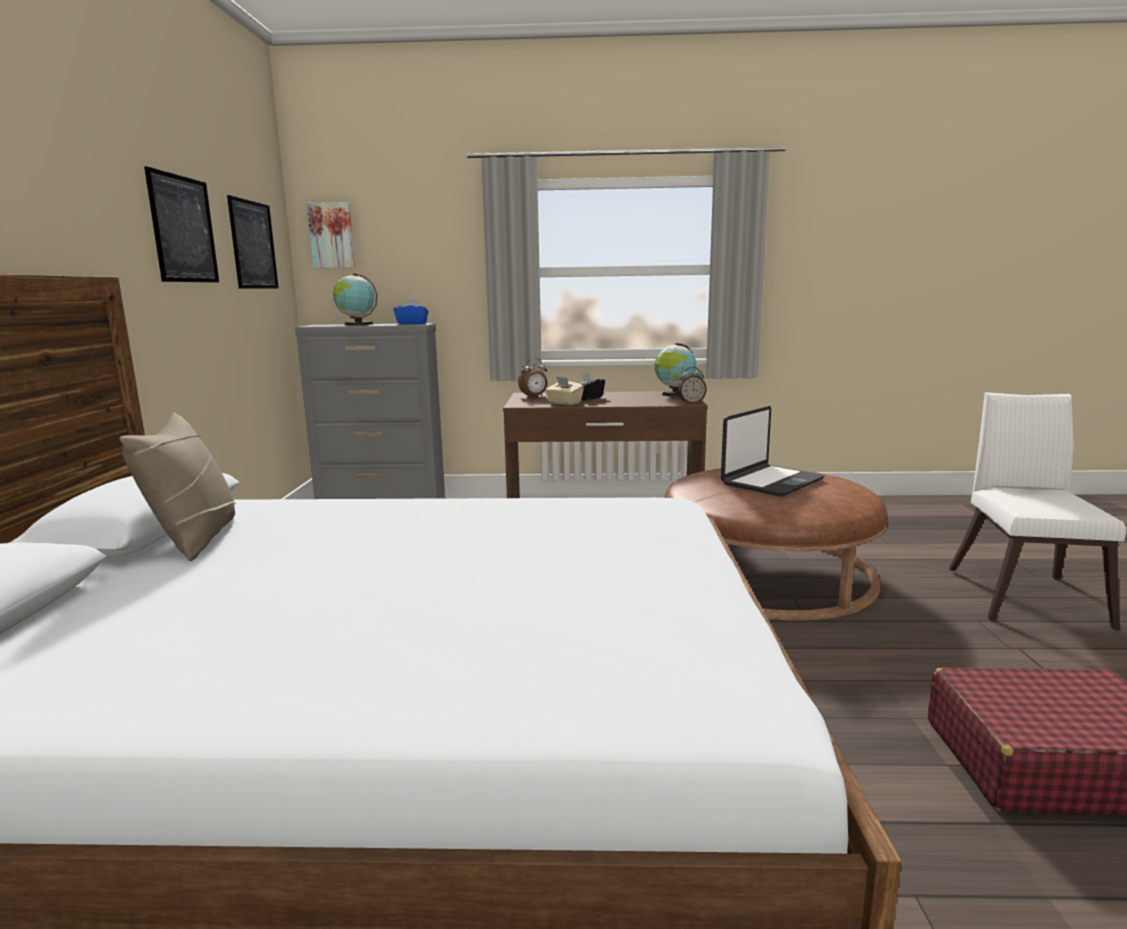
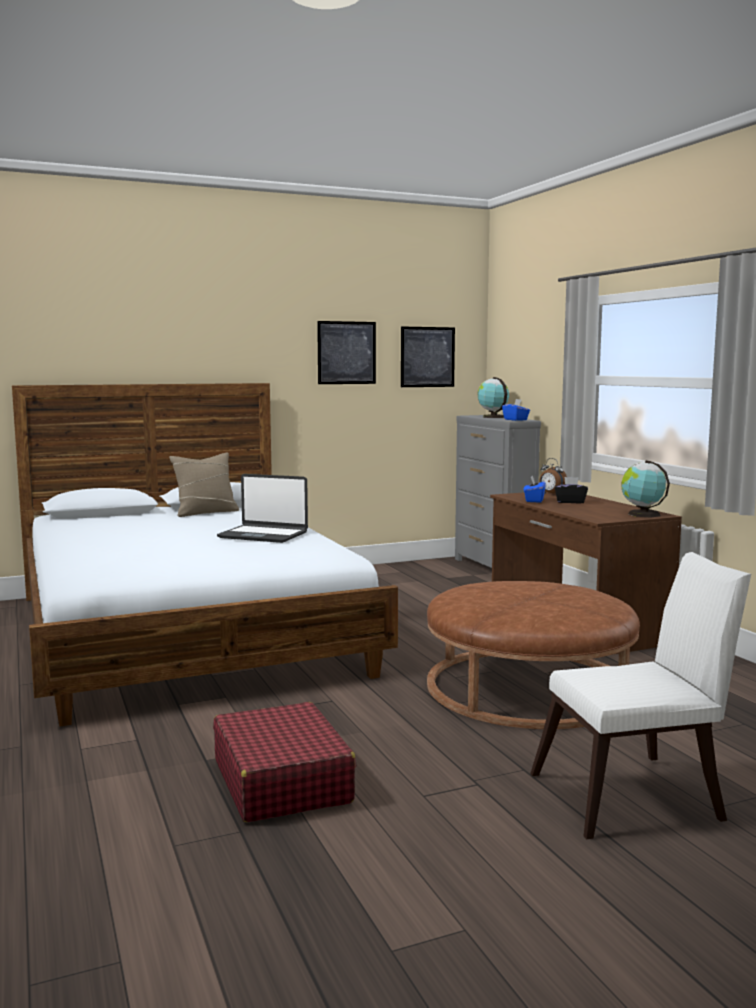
camera: 65 degrees right, 5 degrees down
(332, 235) = (503, 346): picture -> none
(564, 403) = (534, 500): beige tissue box -> blue tissue box
(691, 403) = (600, 520): alarm clock -> none
(771, 481) = (539, 597): laptop -> laptop (263, 535)

